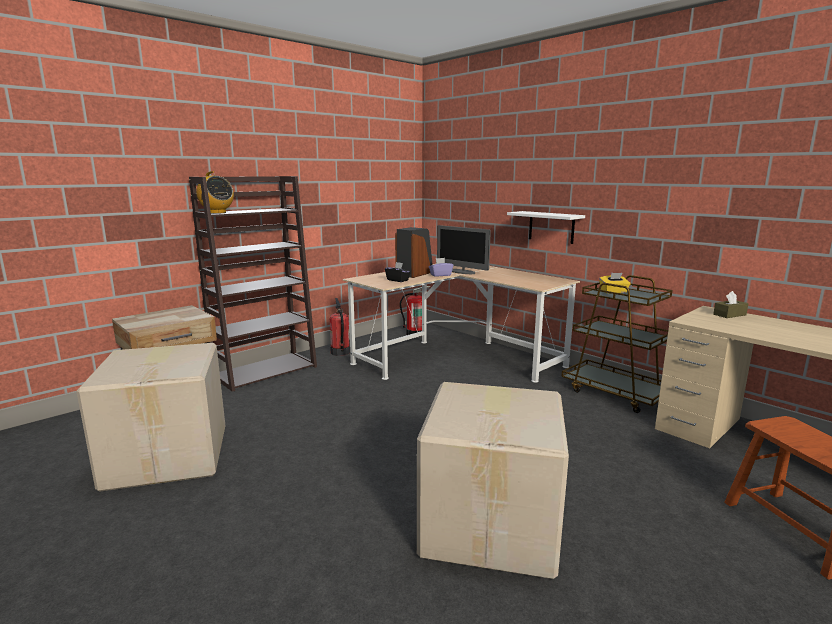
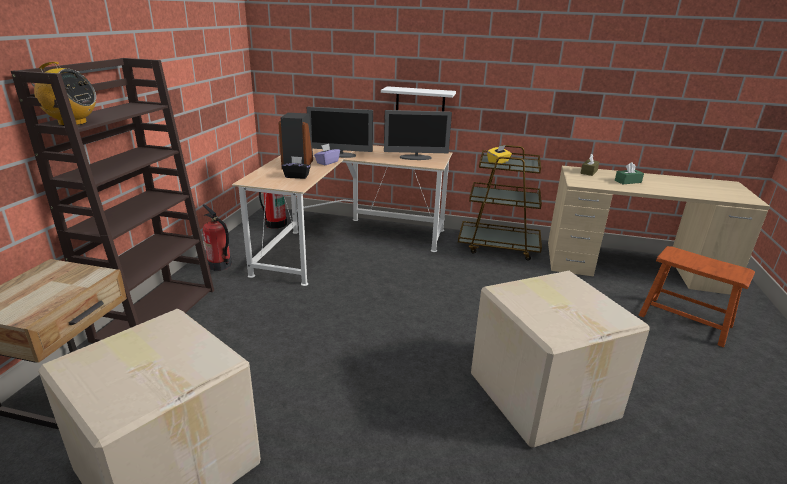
camera: 35 degrees left, 10 degrees up
(530, 280) = (415, 158): none -> monitor
(772, 329) = (628, 181): none -> green tissue box

